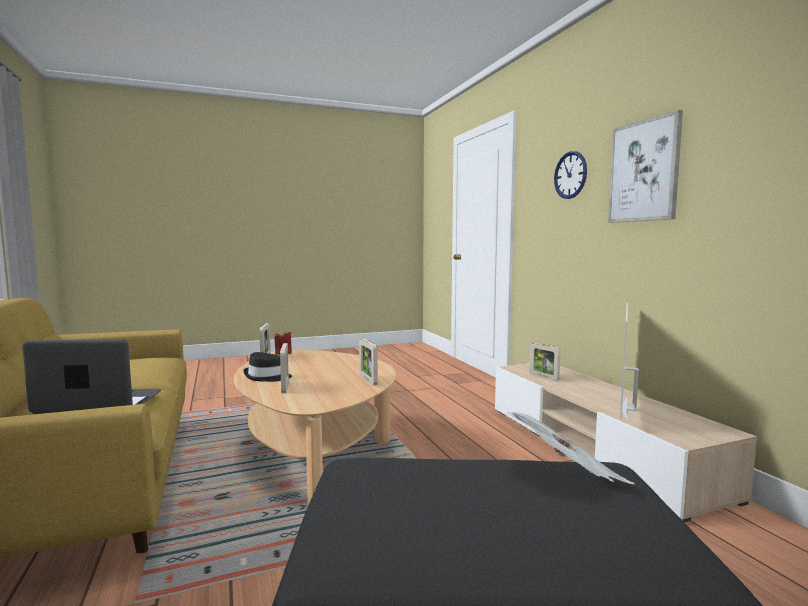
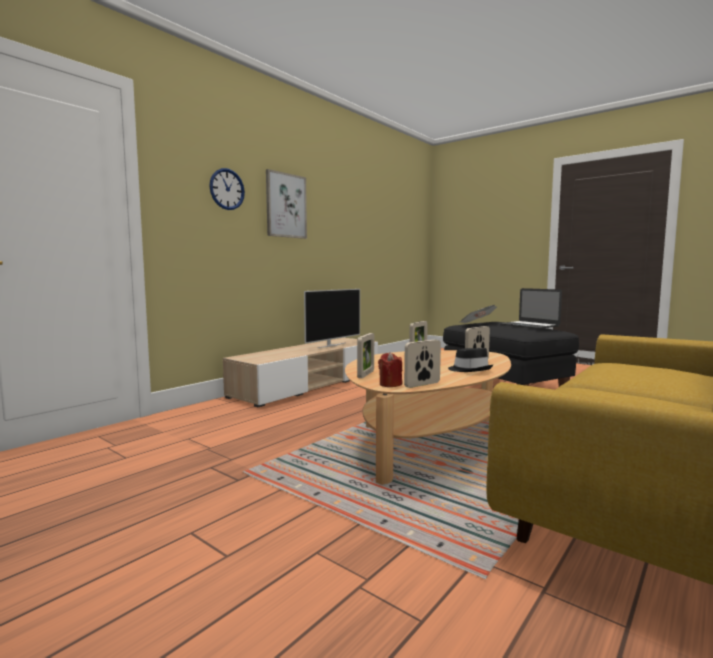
camera: 120 degrees left, 0 degrees up
(100, 403) = (630, 374): laptop -> laptop (528, 325)
(543, 377) = (281, 355): picture frame -> picture frame (366, 374)
(628, 408) = (331, 345): television -> television turned 45 degrees counterclockwise

